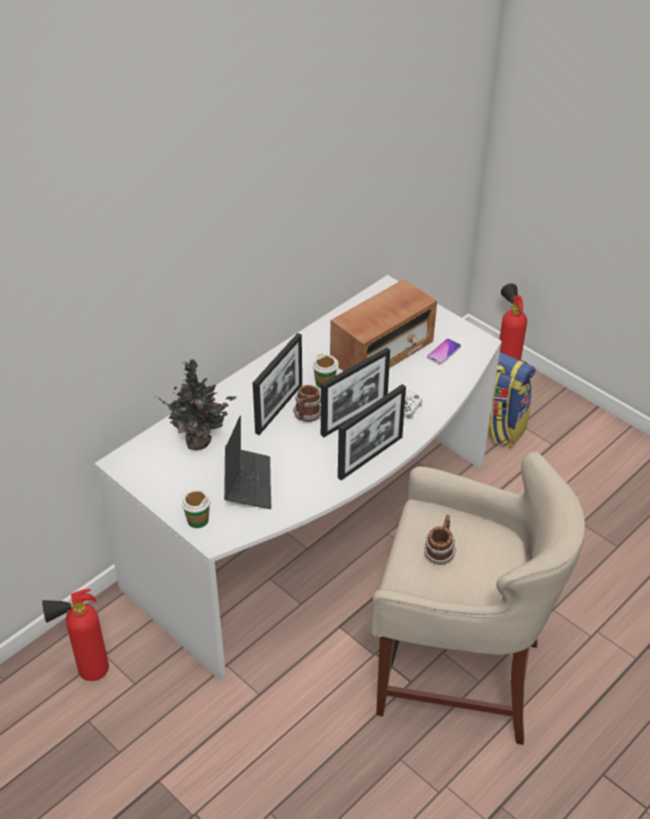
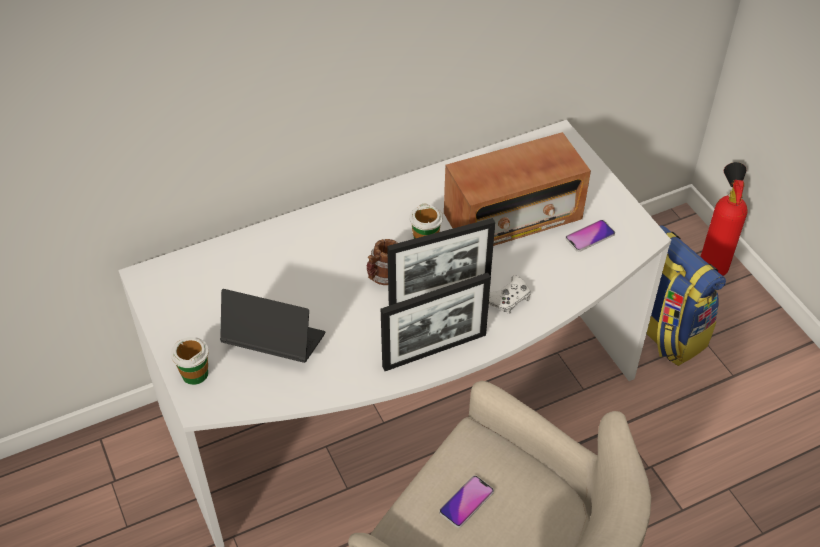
camera: 20 degrees right, 5 degrees up
(86, 672) = (83, 497): fire extinguisher -> none
(200, 440) = (247, 274): potted plant -> none
(247, 483) = (274, 343): laptop -> laptop turned 90 degrees counterclockwise
(279, 408) = (356, 258): picture frame -> none
(439, 553) = (466, 502): mug -> phone

